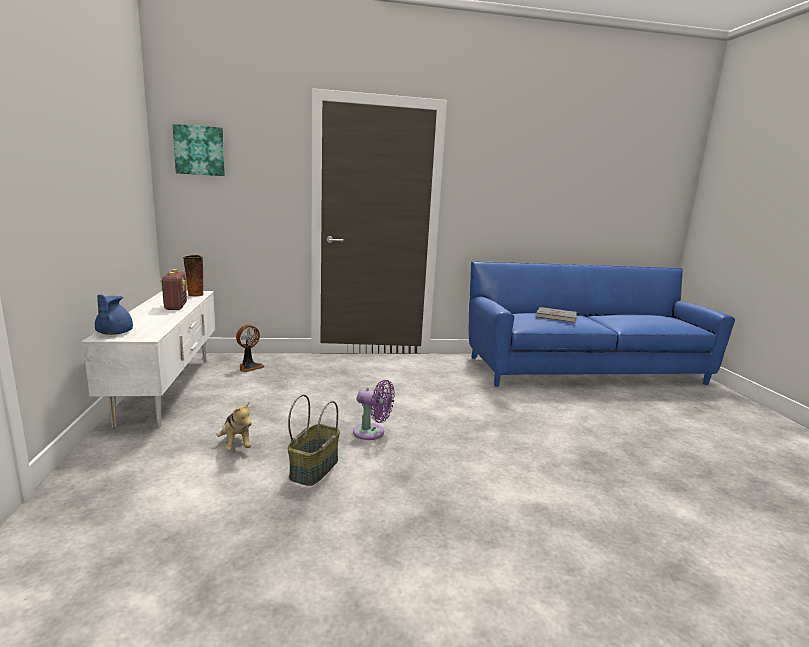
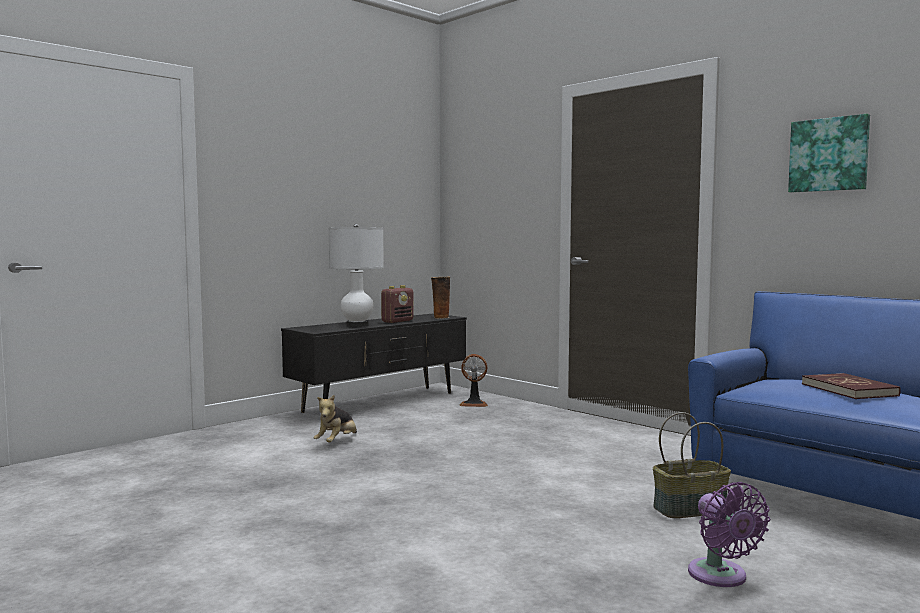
camera: 55 degrees right, 10 degrees down
(113, 333) = (308, 327): blue teapot -> none
(155, 319) = (357, 325): none -> white table lamp
(168, 390) = (381, 402): white tv stand -> black tv stand
(199, 150) = (471, 173): picture -> picture (829, 155)
(314, 468) = (342, 471): basket -> basket (690, 508)
(372, 433) = (442, 470): purple fan -> purple fan (720, 577)
(556, 316) = (849, 390): grey book -> red book

